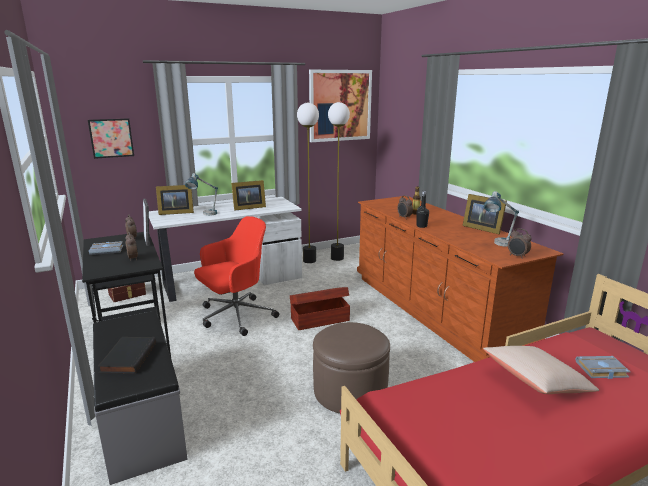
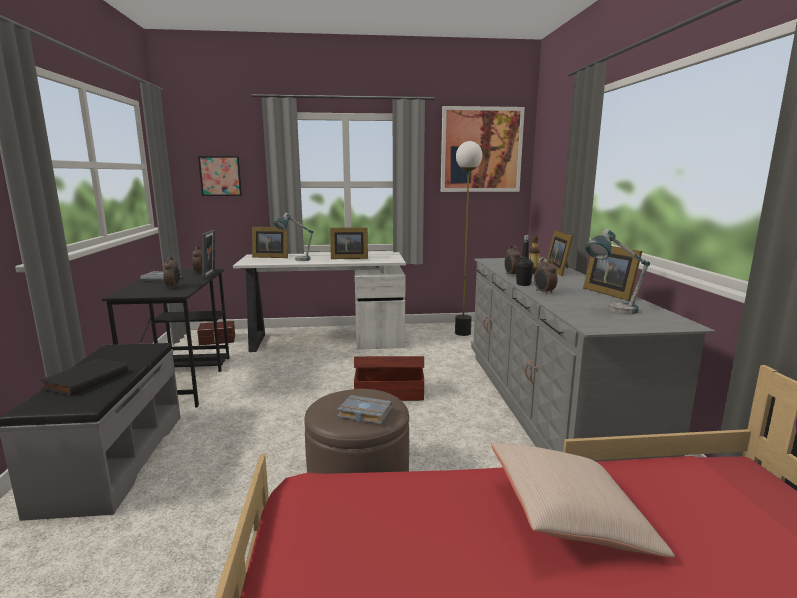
camera: 20 degrees right, 5 degrees down
(235, 316) = (299, 375): red office chair -> none
(309, 260) = (427, 332): floor lamp -> none
(430, 209) = (559, 271): none -> picture frame
(434, 308) = (547, 404): brown dresser -> grey dresser
(517, 256) = (627, 326): alarm clock -> alarm clock (543, 292)
(601, 370) = (711, 526): grey book -> grey book (363, 413)

